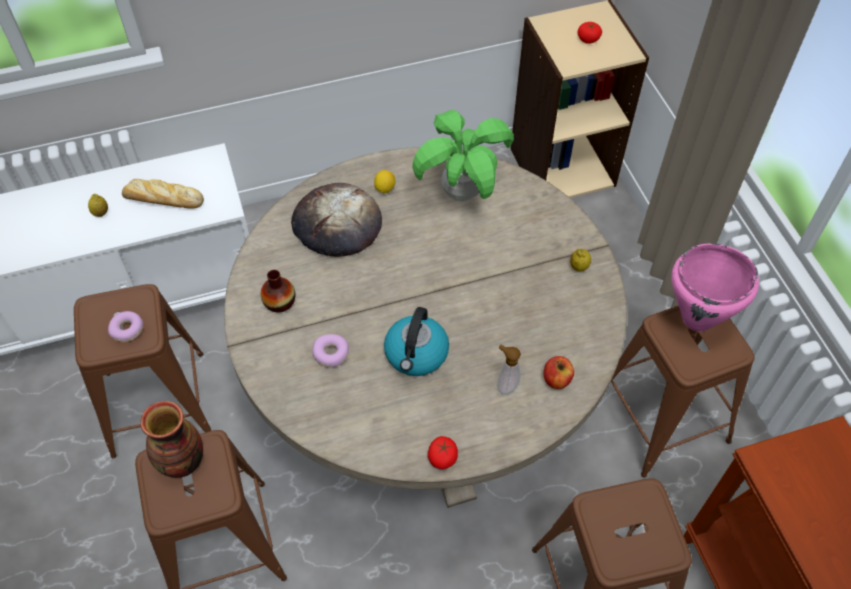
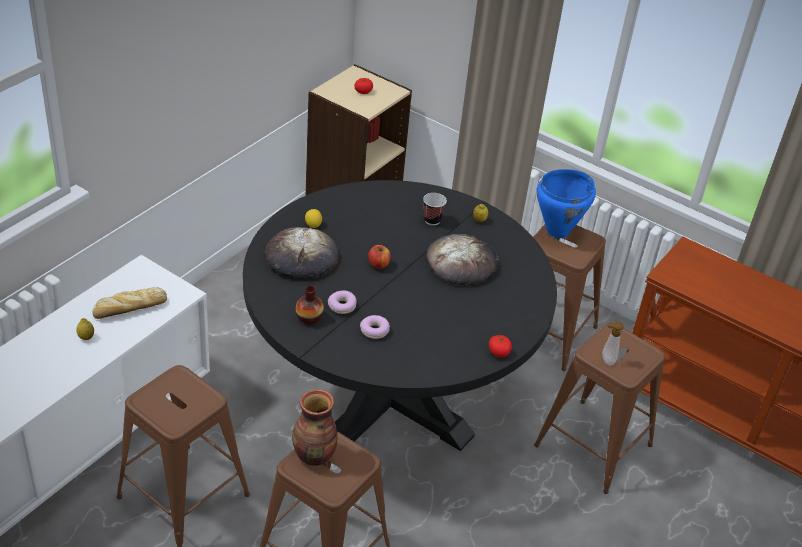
camera: 40 degrees left, 15 degrees down
(127, 329) = (188, 400): donut -> donut (342, 306)
(416, 354) = (429, 307): kettle -> none
(425, 401) = (388, 396): beige dining table -> black dining table
(461, 192) = (366, 208): potted plant -> none
(505, 385) = (498, 299): soap dispenser -> soap dispenser (606, 360)
(506, 315) = (462, 263): none -> bread
(522, 241) = (432, 220): none -> cup
(557, 379) = (524, 283): apple -> apple (379, 264)
(698, 319) = (558, 231): pink cooking pot -> blue cooking pot

